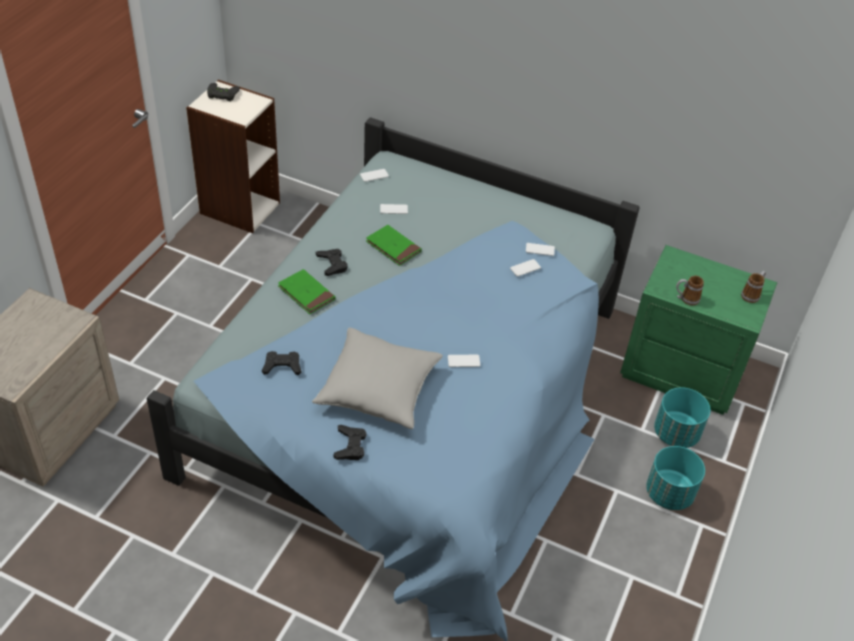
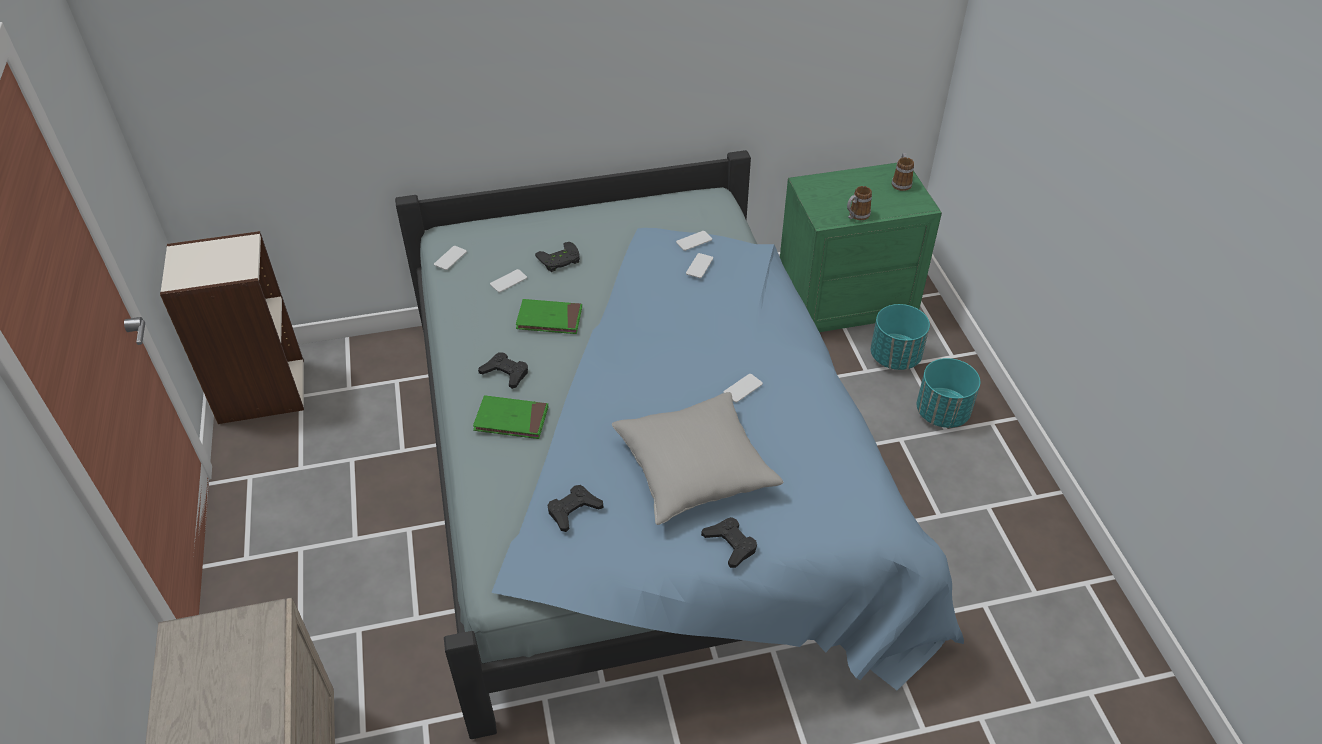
camera: 35 degrees left, 0 degrees up
(222, 95) = (191, 258): black game controller -> black game controller (559, 261)

